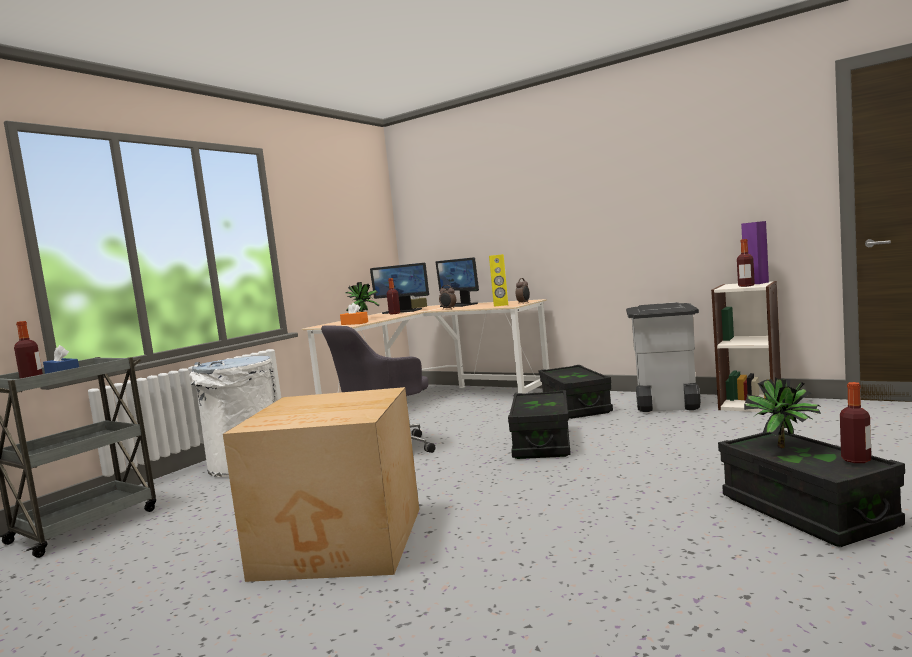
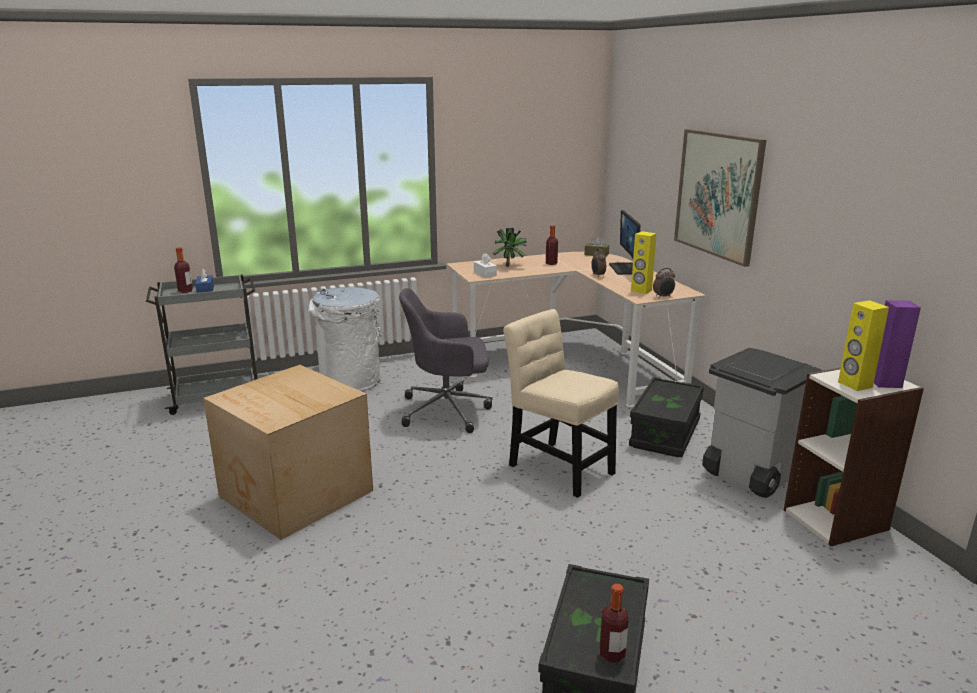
camera: 35 degrees right, 15 degrees up
(354, 323) = (485, 273): orange tissue box -> white tissue box
(402, 311) = (568, 260): monitor -> none
(538, 217) = (718, 194): none -> picture
(542, 443) = (557, 466): black storage box -> beige chair
(746, 286) = (854, 384): bottle -> yellow speaker
(785, 448) = (602, 604): potted plant -> none

